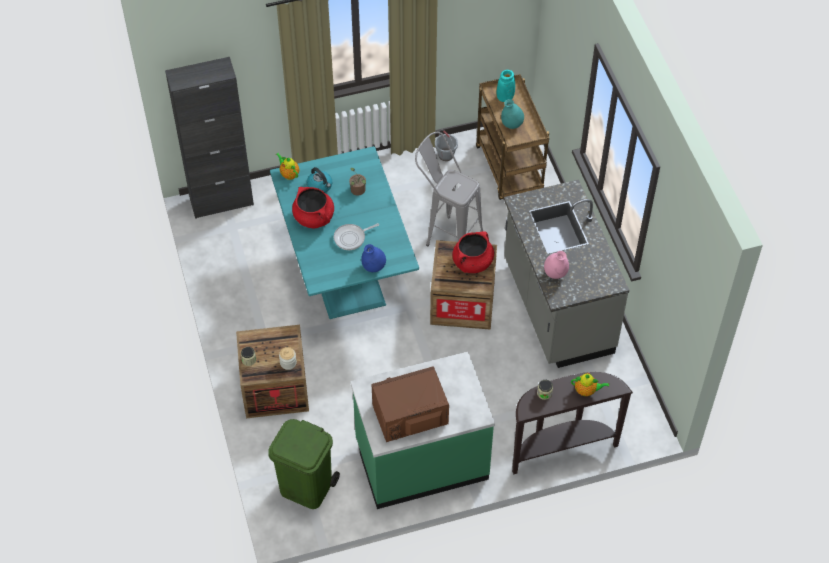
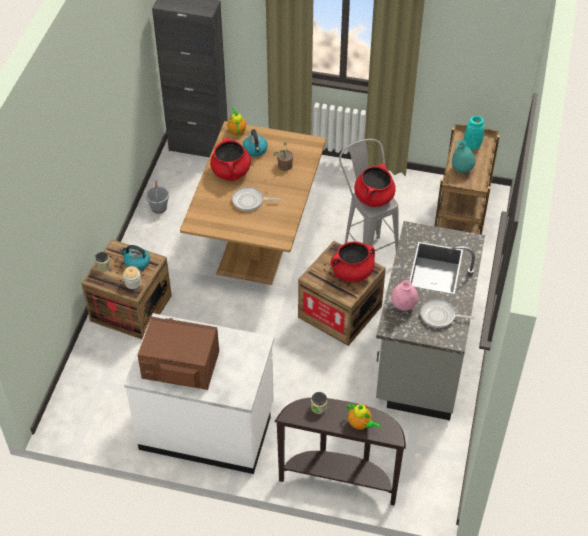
camera: 30 degrees right, 5 degrees down
(277, 342) = (136, 263): none -> kettle
(307, 487) = (95, 401): green trash can -> none
(346, 272) = (257, 244): turquoise dining table -> brown dining table
(373, 267) = (250, 232): blue vase -> none
(421, 459) = (207, 427): green counter -> white counter
(445, 155) = (411, 187): grey bucket -> grey bucket (159, 208)
(454, 185) = (374, 197): none -> red cooking pot
(590, 269) = (440, 316): none -> frying pan

